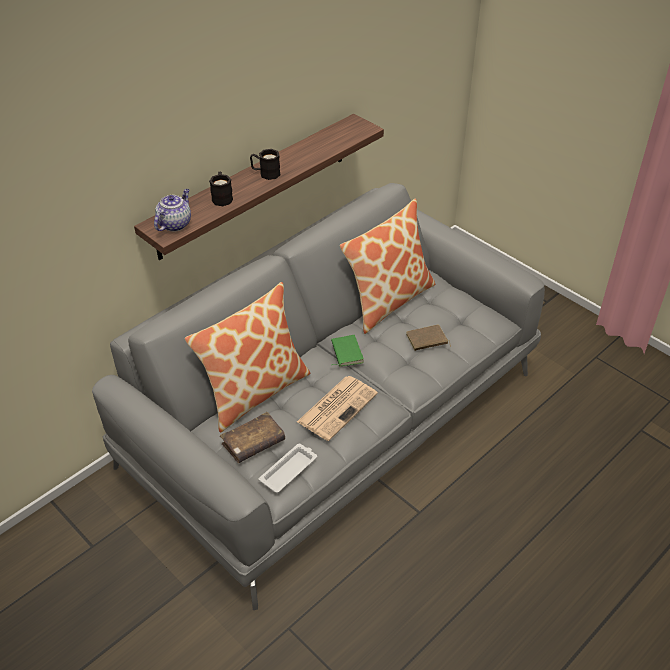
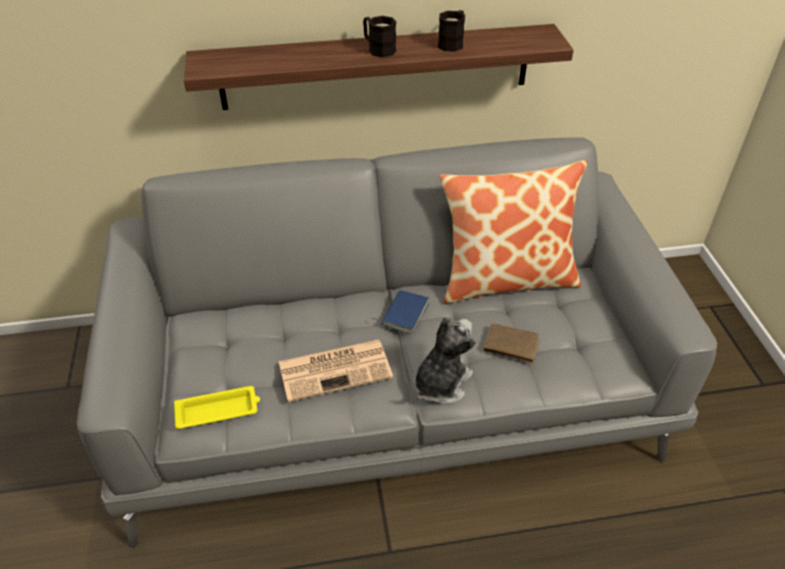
camera: 35 degrees right, 0 degrees up
(174, 224) = (224, 63): teapot -> none
(222, 197) = (303, 55): black mug -> black mug (453, 43)
(253, 443) = (213, 360): brown book -> none
(254, 391) = (270, 306): pillow -> none
(289, 470) = (218, 411): white tray -> yellow tray
(345, 352) = (403, 313): green book -> blue book
(406, 382) = (441, 383): none -> plush toy

